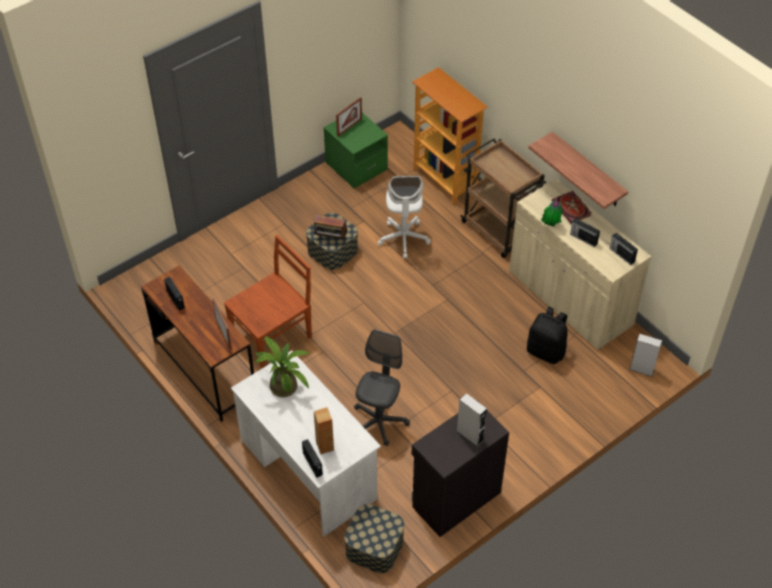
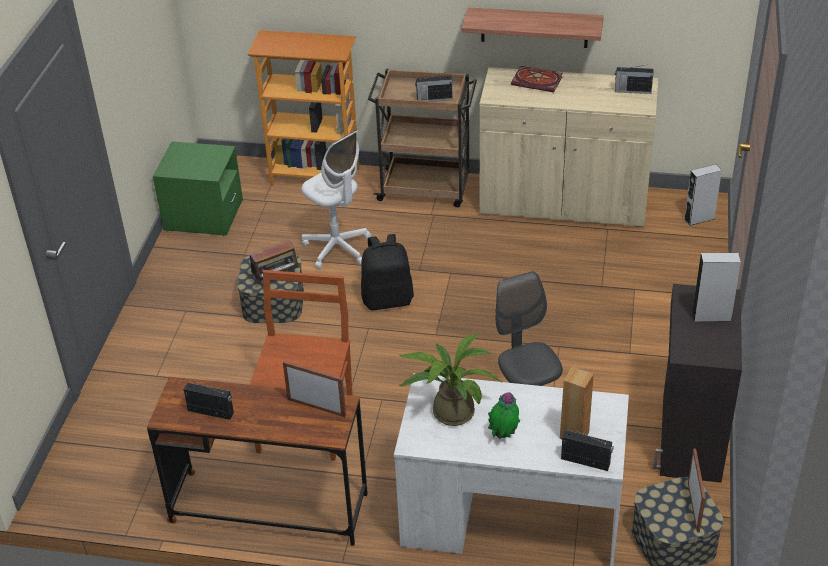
camera: 40 degrees left, 10 degrees down
(349, 127) = (183, 161): picture frame -> picture frame (693, 507)
(546, 351) = (600, 257): black backpack -> black backpack (388, 299)
(550, 226) = (537, 104): potted plant -> potted plant (503, 437)
(583, 238) = (581, 97): radio -> radio (433, 99)

